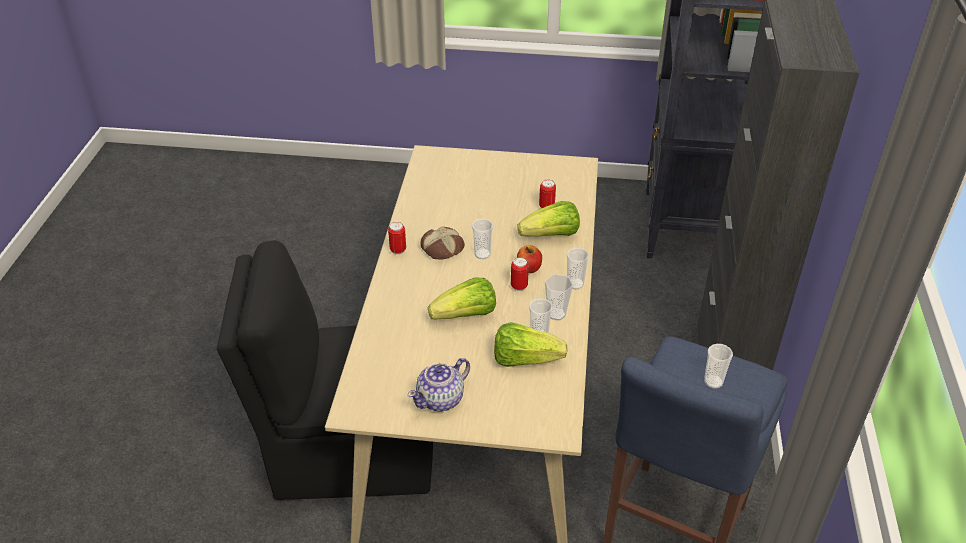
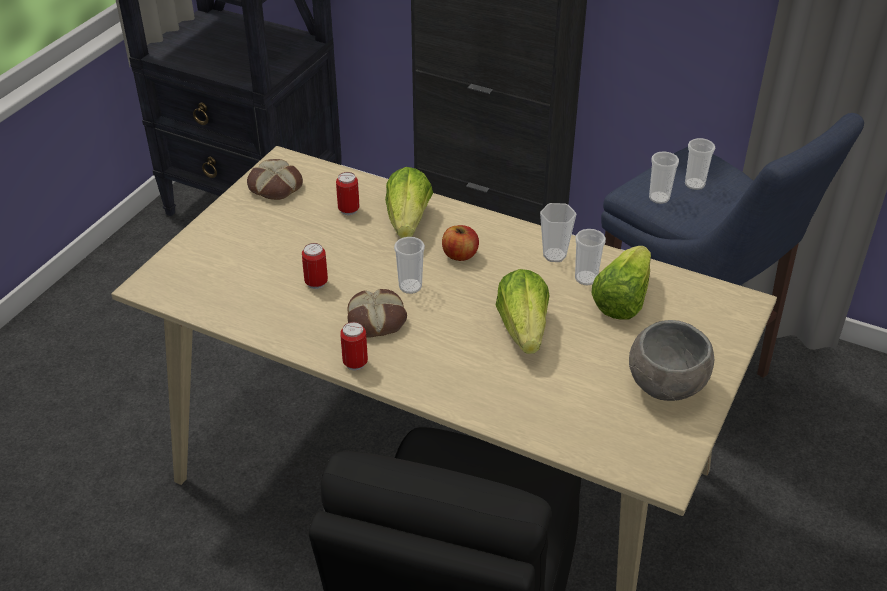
camera: 70 degrees left, 0 degrees up
(441, 399) = (667, 386): teapot -> grey bowl
(519, 286) = (490, 271): can -> can (316, 283)
(551, 170) = (274, 186): none -> bread
(575, 284) = (508, 227): cup -> cup (659, 198)

